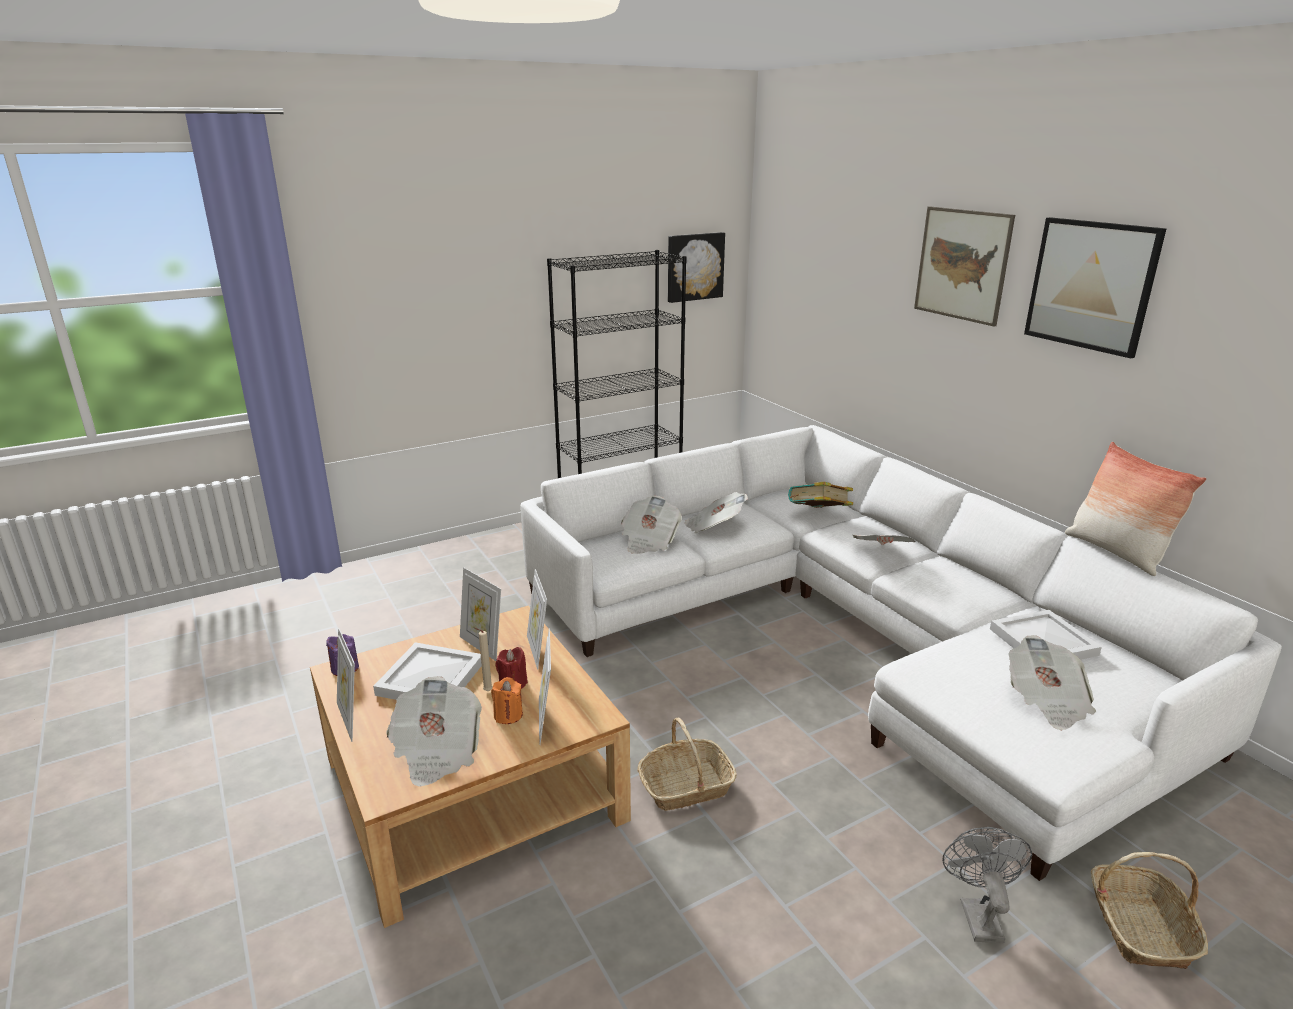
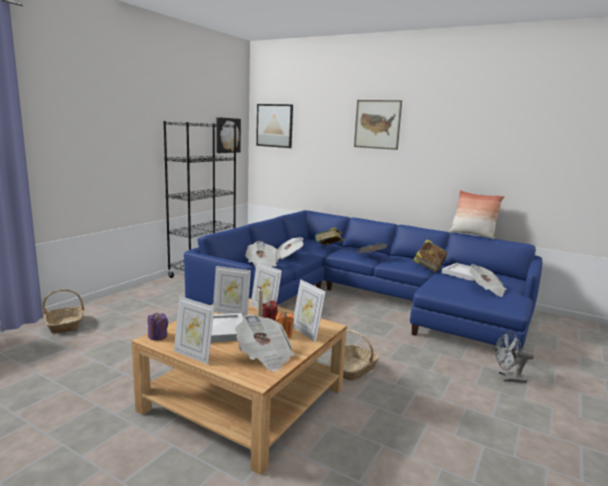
camera: 30 degrees left, 10 degrees down
(850, 634) = (362, 299): white sofa -> blue sofa
(977, 914) = (508, 379): grey fan -> grey fan turned 60 degrees counterclockwise
(983, 606) = (429, 267): none -> book
(1091, 285) = (441, 126): picture -> picture (274, 125)
(1138, 927) = (556, 366): basket -> basket (66, 324)

